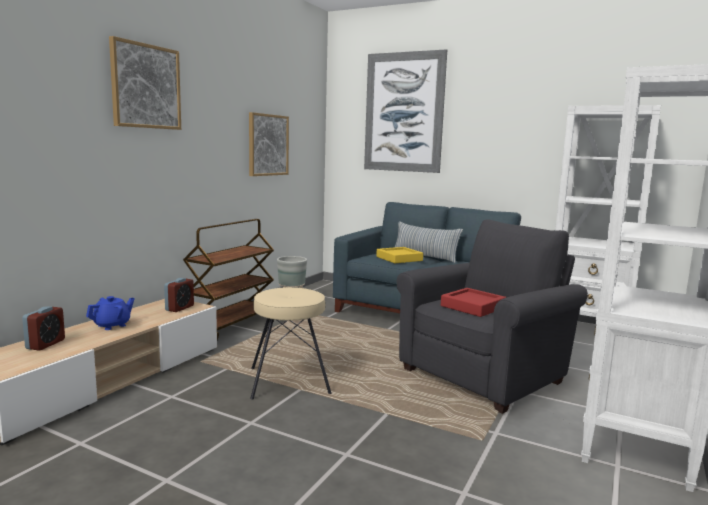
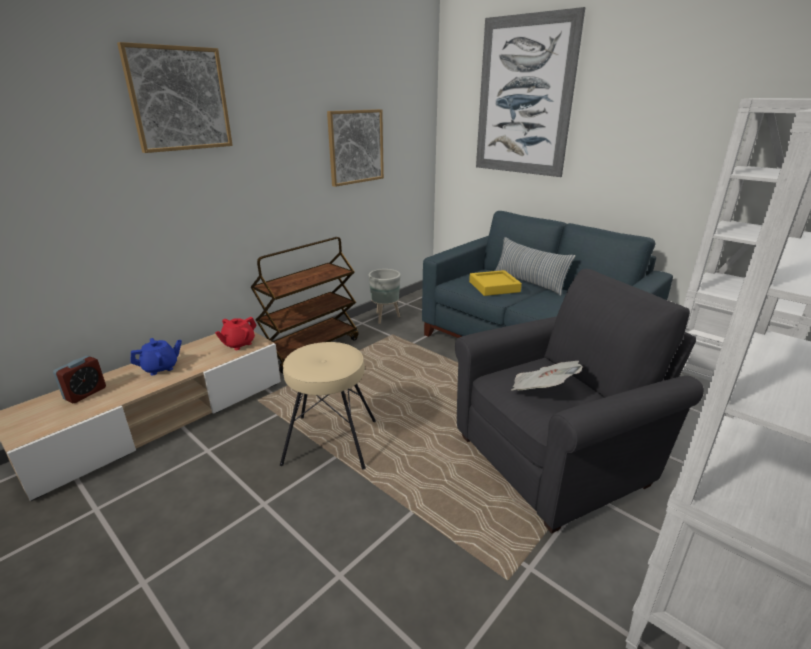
camera: 15 degrees right, 15 degrees up
(179, 308) = (238, 344): alarm clock -> red teapot
(473, 307) = (541, 390): red tray -> newspaper

